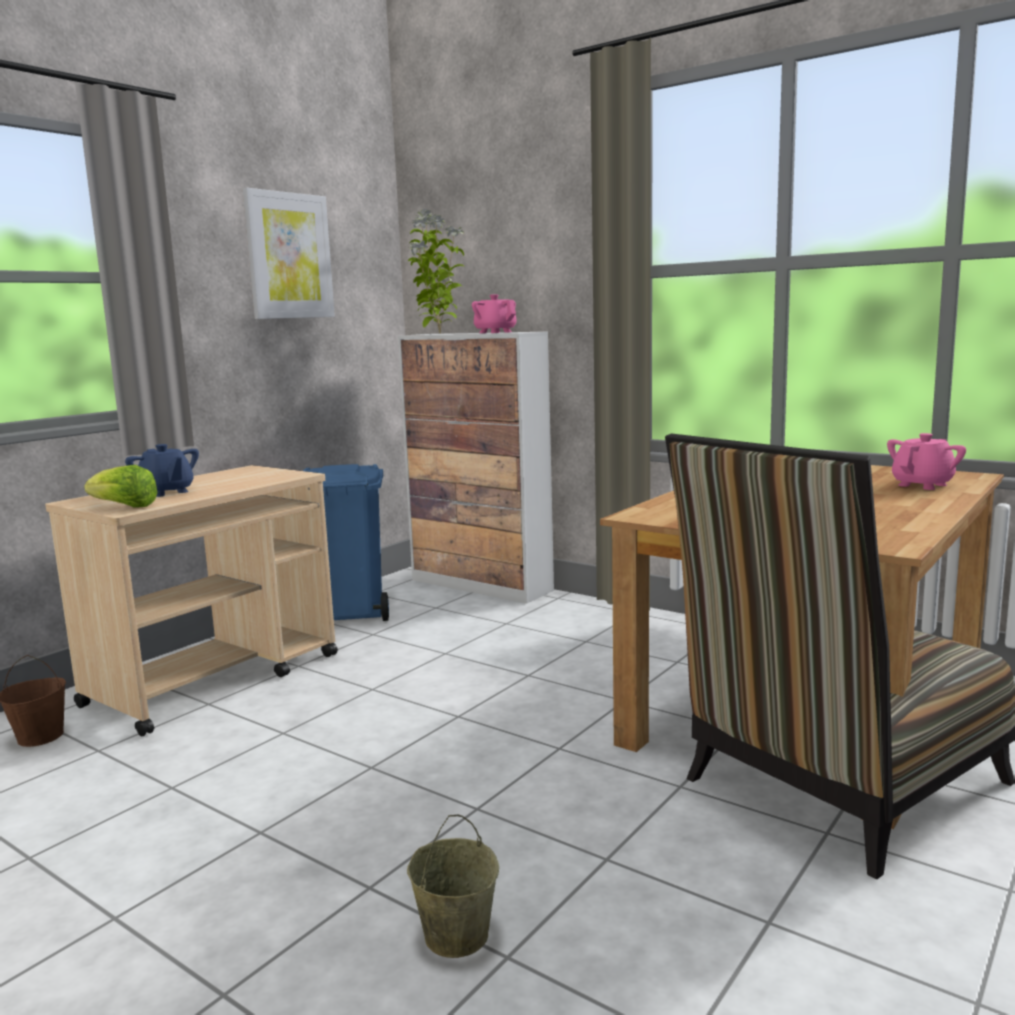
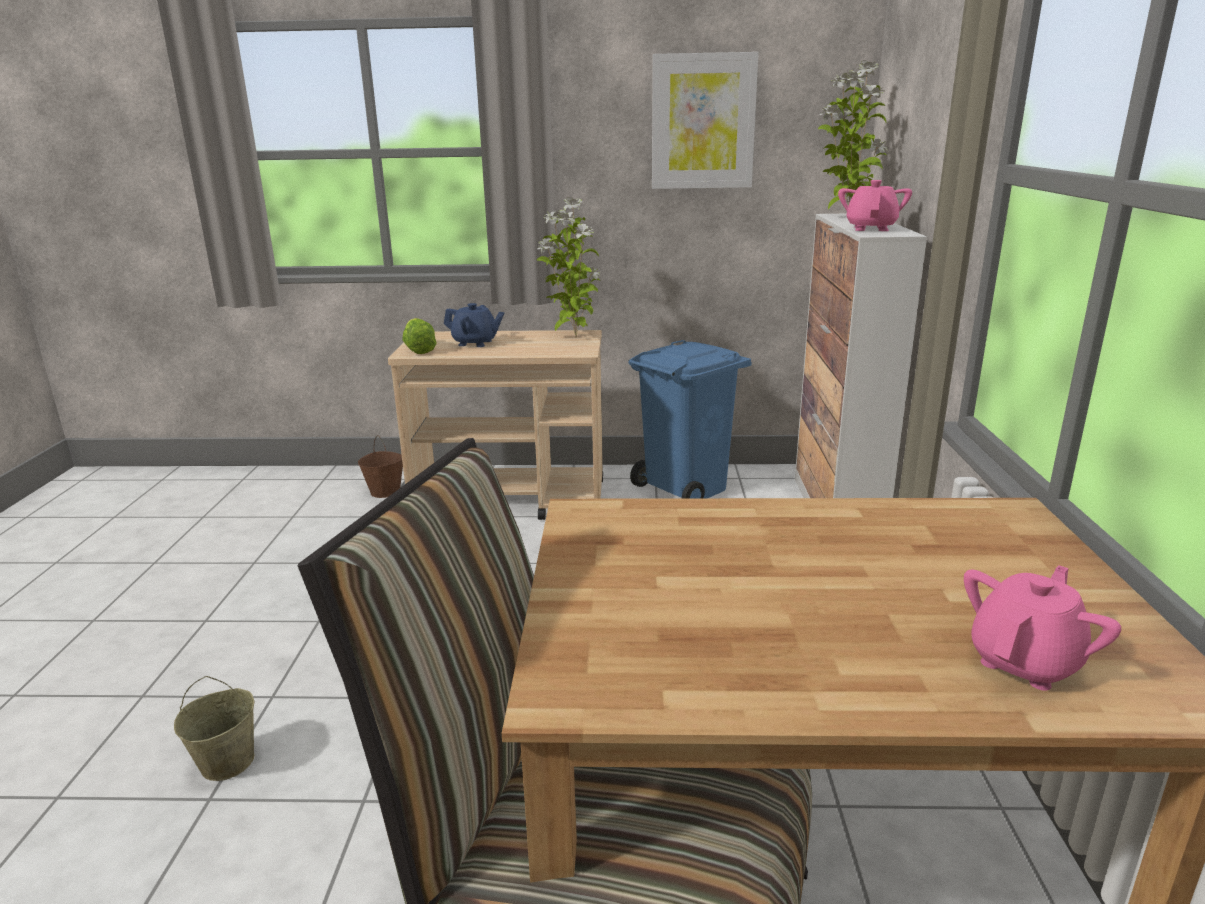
camera: 55 degrees right, 10 degrees up
(167, 492) = (475, 343): blue teapot -> blue teapot turned 90 degrees counterclockwise
(249, 471) = (573, 337): none -> potted plant
(923, 485) = (1025, 662): pink teapot -> pink teapot turned 60 degrees counterclockwise

